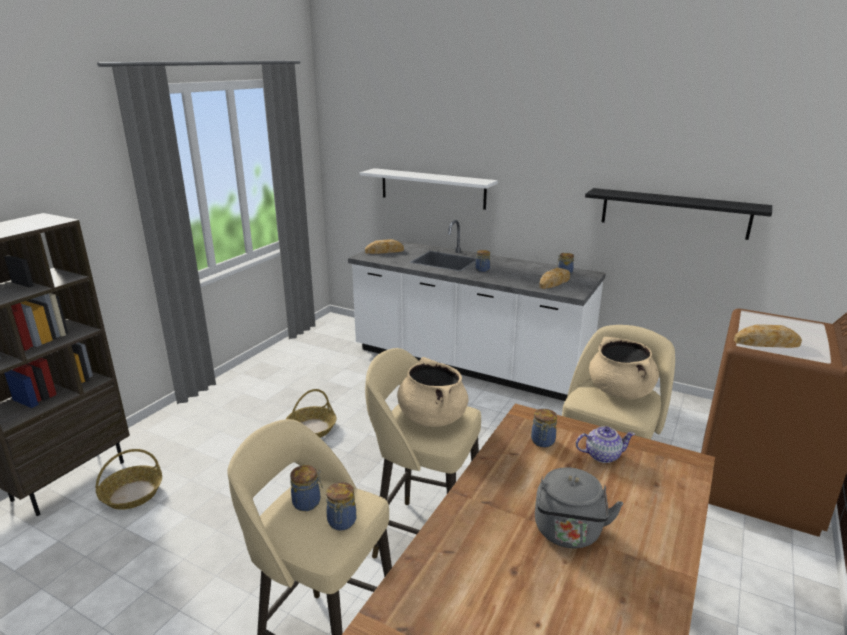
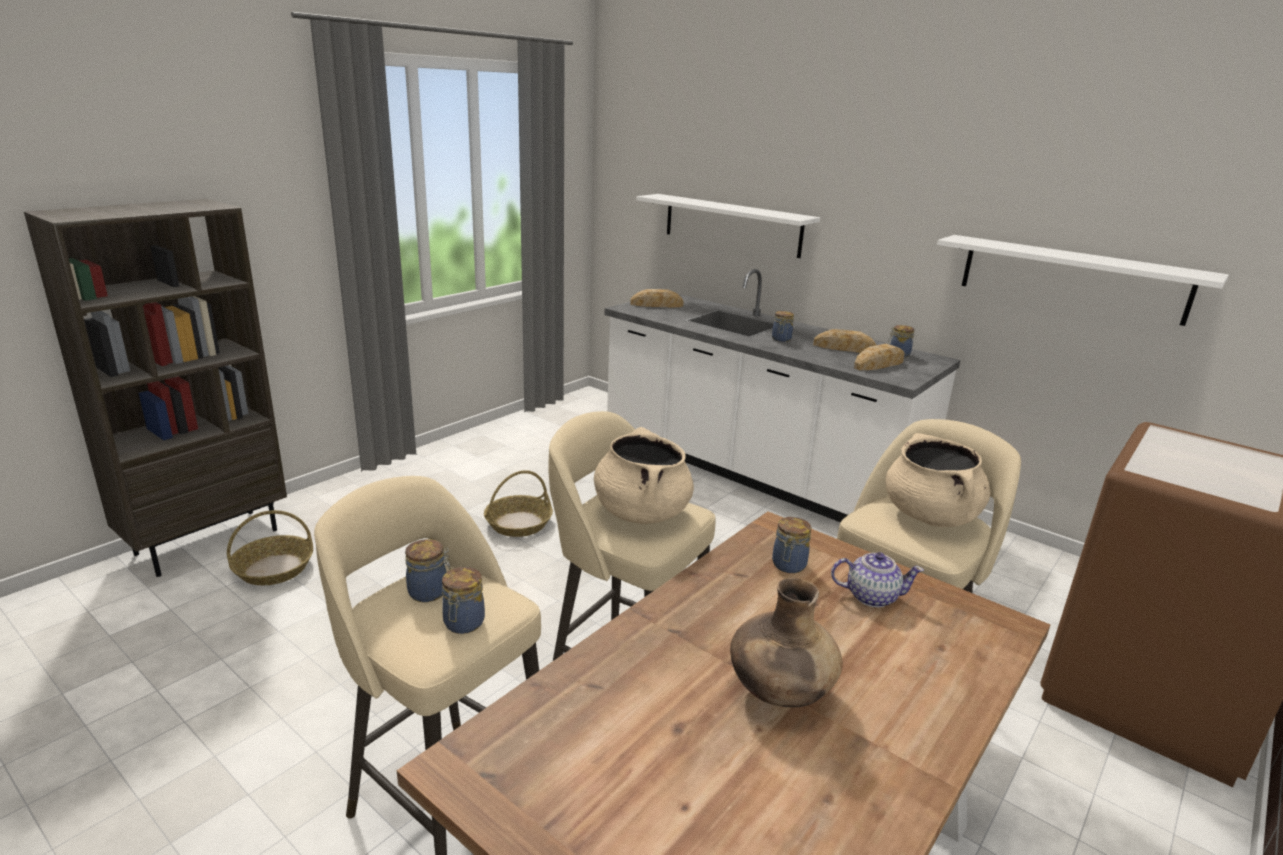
camera: 10 degrees right, 0 degrees up
(568, 533) = (779, 692): grey kettle -> brown vase
(674, 213) = (1072, 278): black shelf -> white shelf
(766, 342) = (1176, 471): bread -> bread (844, 348)

